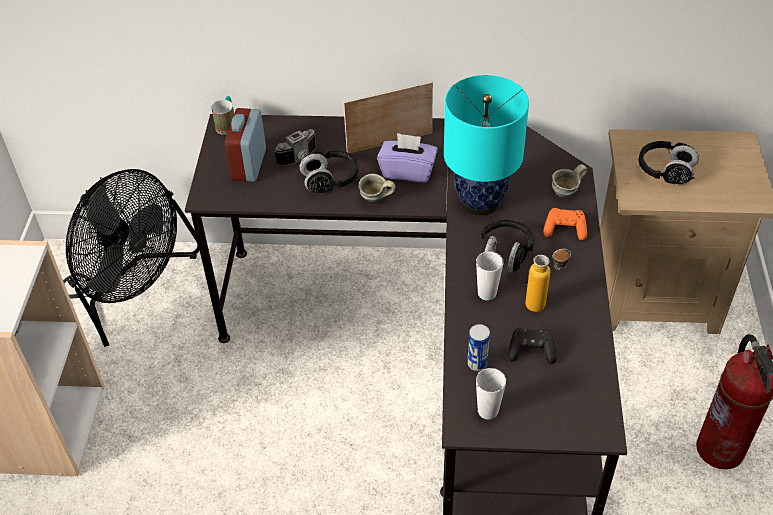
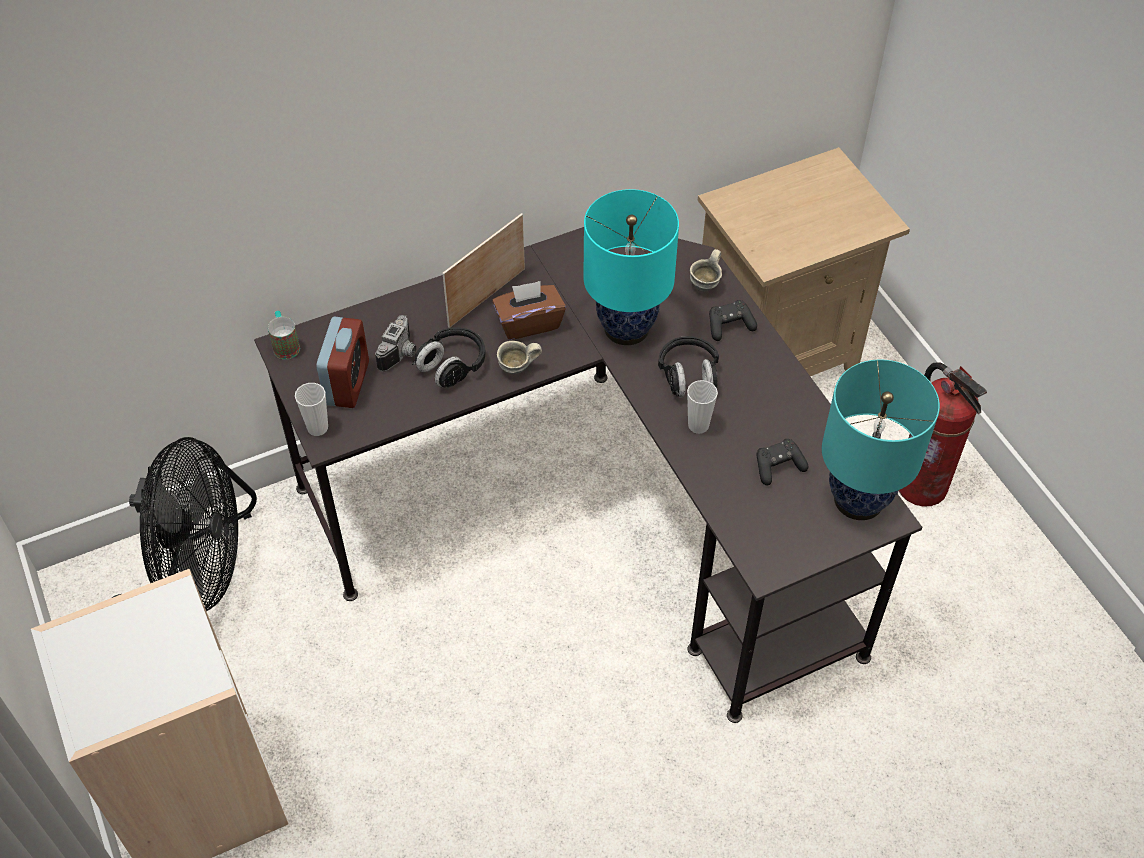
camera: 30 degrees left, 5 degrees up
(249, 164) = (347, 383): alarm clock -> alarm clock turned 150 degrees counterclockwise
(408, 171) = (529, 323): purple tissue box -> brown tissue box
(477, 363) = (736, 502): can -> none
(488, 411) = (777, 544): cup -> cup (317, 428)
(543, 304) = (759, 414): bottle -> none
(564, 230) = (729, 326): orange game controller -> black game controller
(583, 406) = (858, 500): none -> turquoise table lamp
(665, 171) = (781, 223): black headphones -> none

